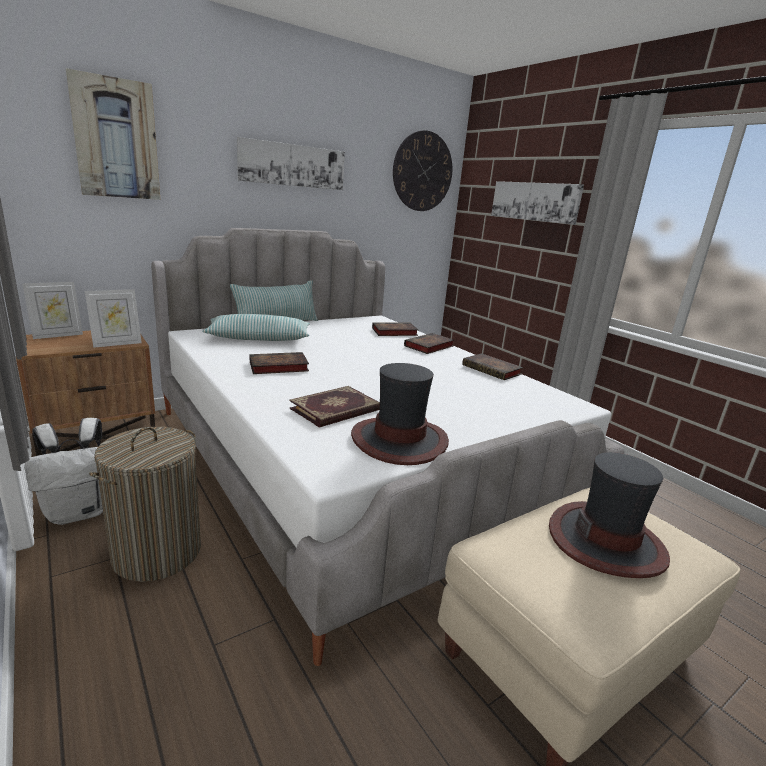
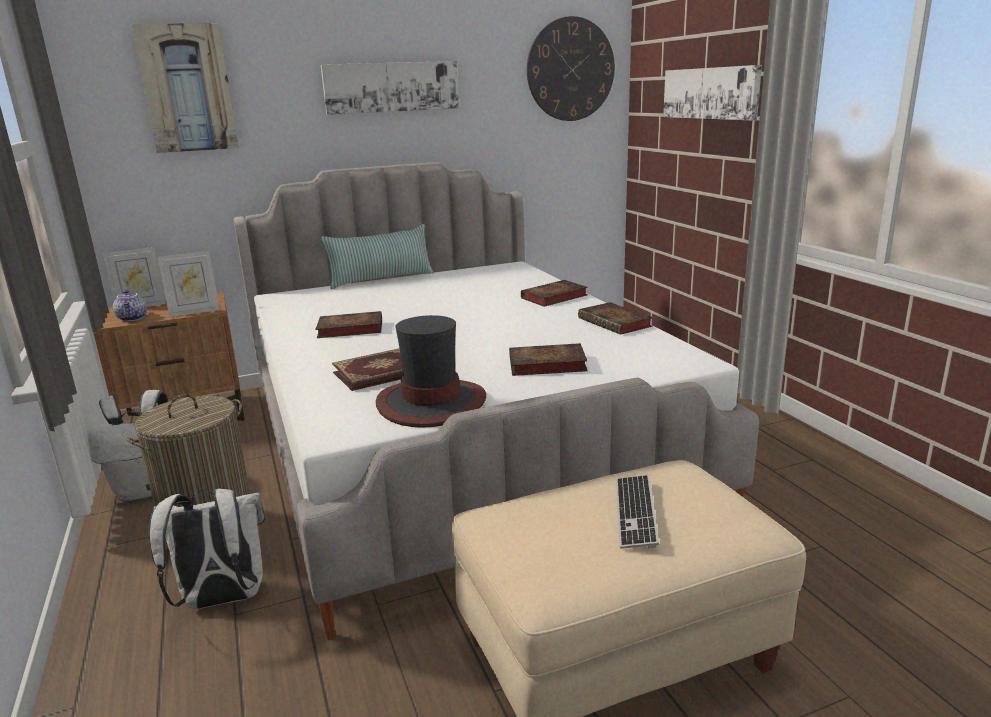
camera: 15 degrees right, 0 degrees up
(55, 347) = (133, 318): none -> teapot
(194, 629) = (221, 600): none -> white backpack
(259, 338) = (349, 298): pillow -> none
(393, 332) = (520, 282): book -> book (545, 365)
(606, 541) = (635, 513): hat -> keyboard

